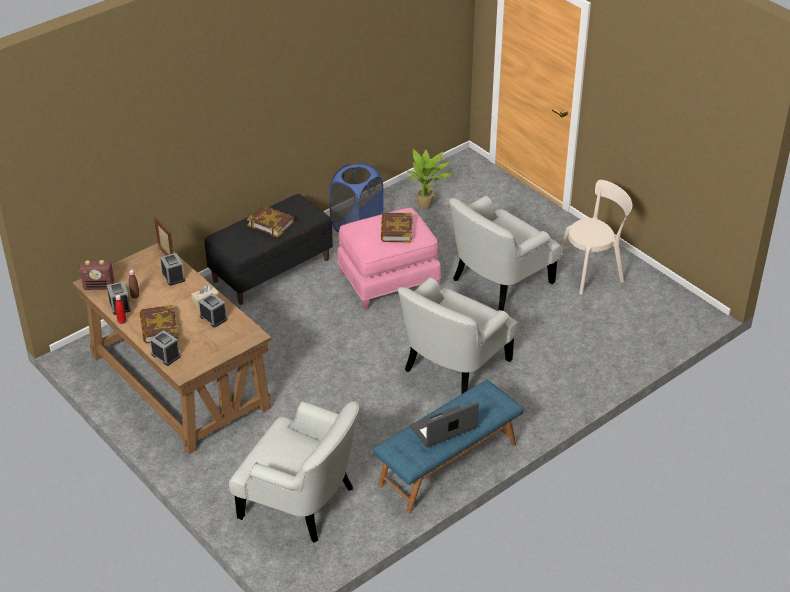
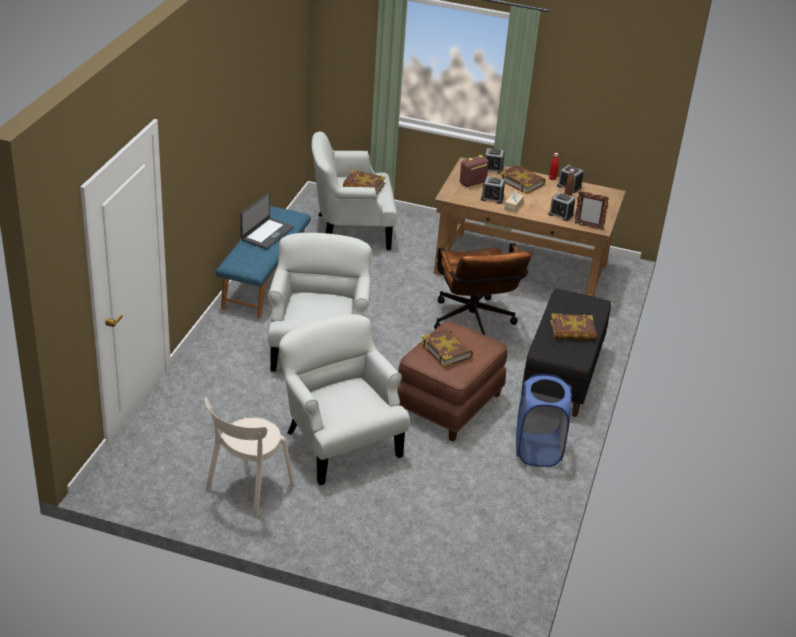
camera: 145 degrees right, 5 degrees down
(99, 286) = (603, 193): radio -> radio (472, 183)
(285, 454) = (364, 186): none -> book
(293, 339) = (473, 325): none -> brown office chair
(388, 279) = (449, 405): pink ottoman -> brown ottoman
(427, 206) = (491, 504): potted plant -> none
(499, 280) = (339, 443): white armchair -> white armchair turned 45 degrees counterclockwise

